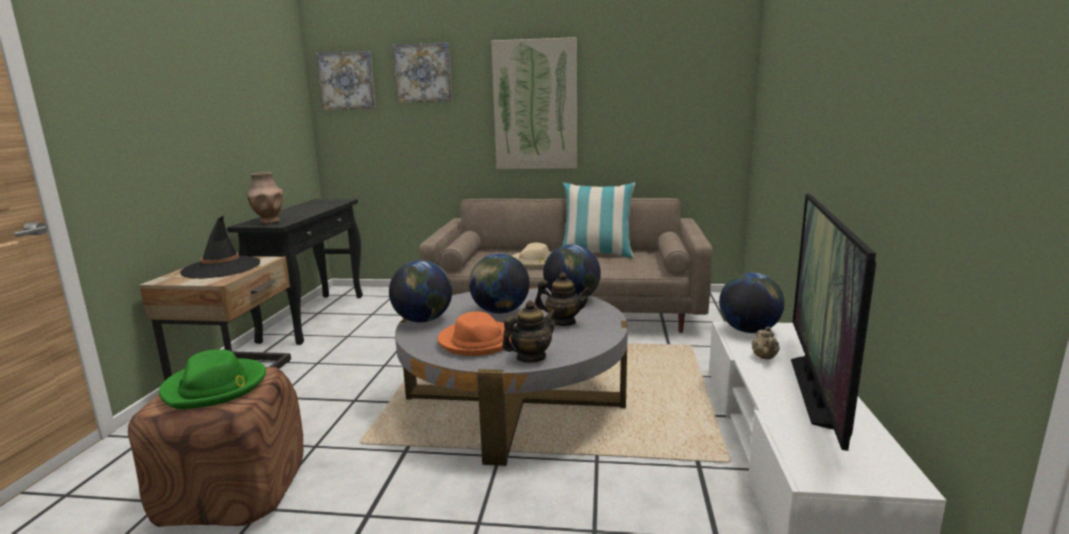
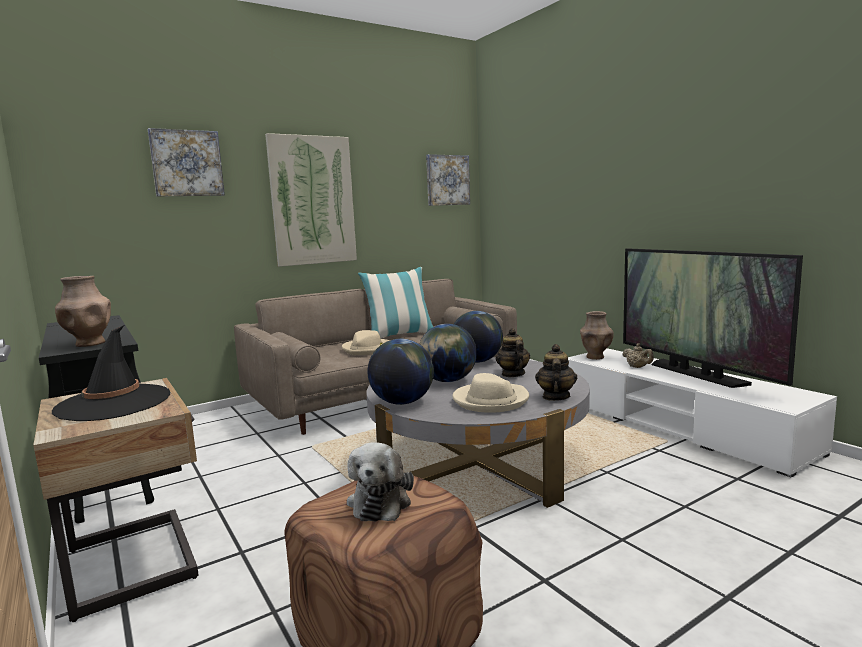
camera: 40 degrees left, 5 degrees down
(215, 387) = (380, 501): green hat -> plush toy
(347, 81) = (79, 168): picture -> picture (447, 180)
(477, 341) = (490, 400): orange hat -> beige hat
(563, 322) = (513, 374): teapot -> teapot turned 75 degrees counterclockwise
(748, 330) = (595, 357): globe -> brown vase

